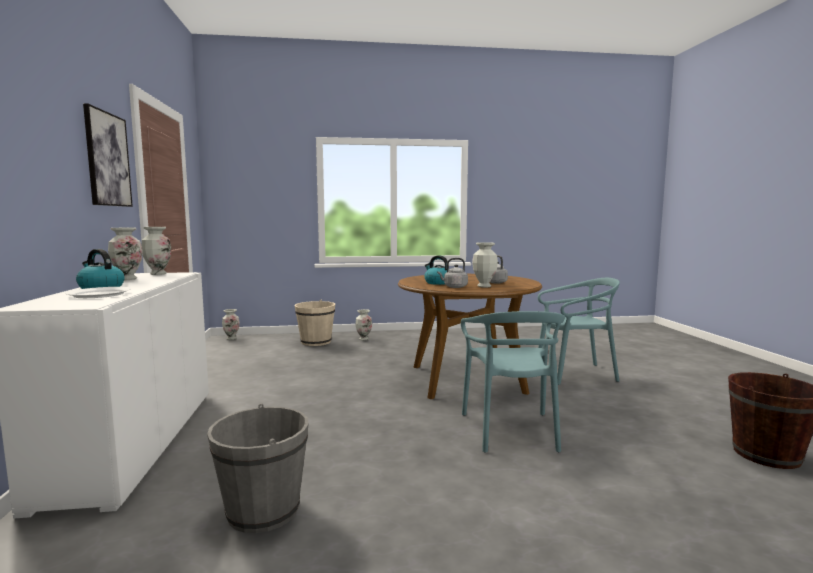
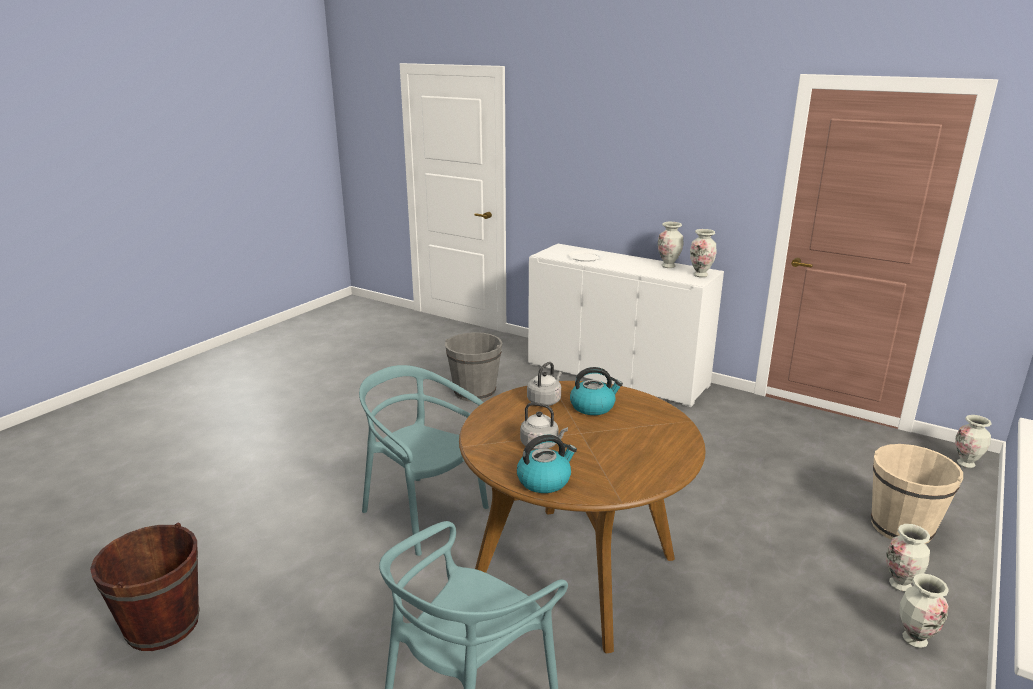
camera: 130 degrees right, 15 degrees up
(100, 287) = (623, 259): kettle -> kettle (544, 480)
(107, 159) = (718, 162): picture -> none
(484, 286) = (521, 419): vase -> vase (914, 640)

